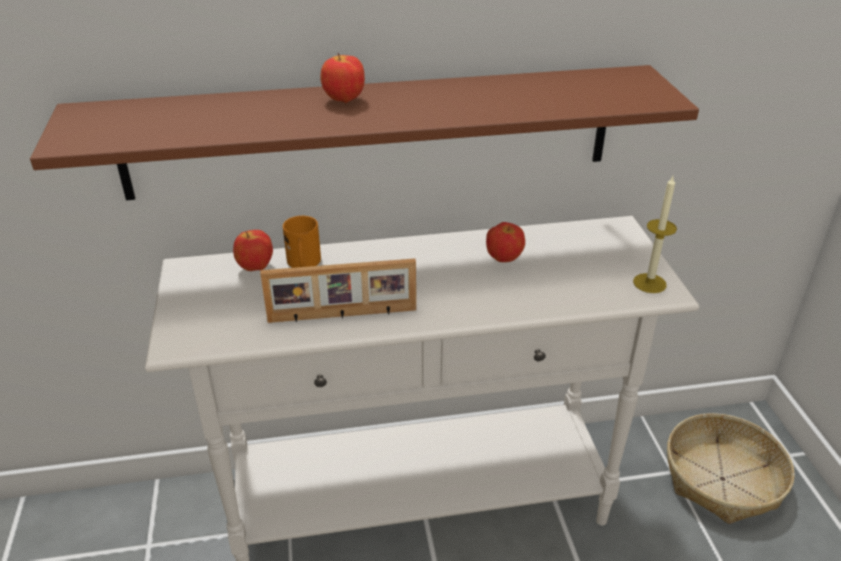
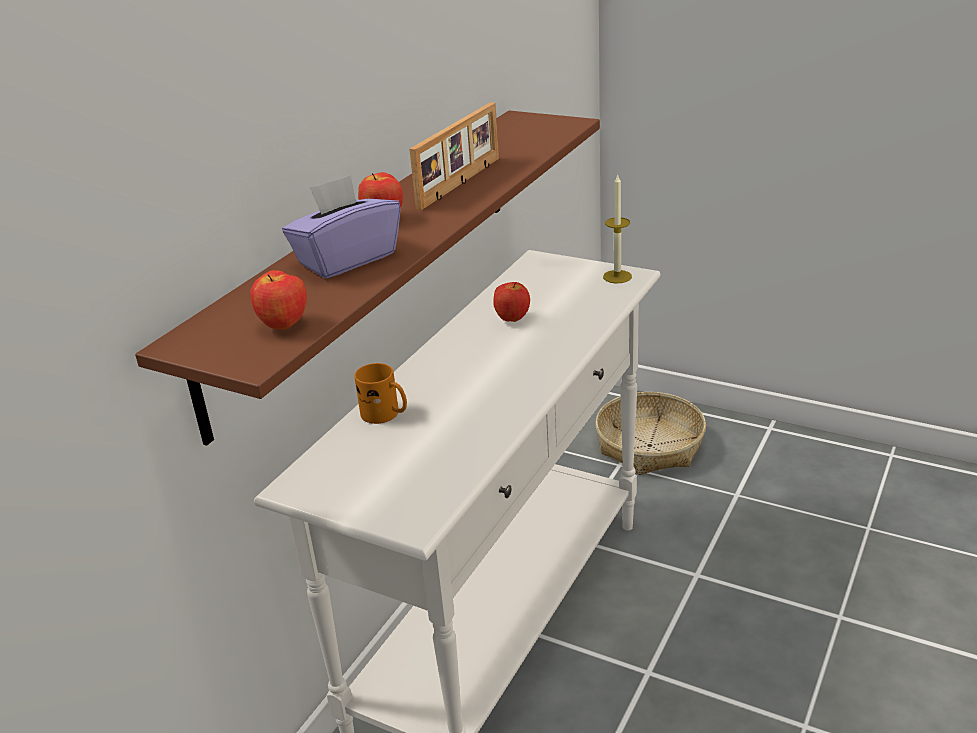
camera: 50 degrees left, 5 degrees down
(255, 268) = (354, 443): apple -> apple (284, 326)
(256, 113) = (347, 259): none -> purple tissue box
(342, 316) = (490, 418): picture frame -> picture frame (461, 183)

